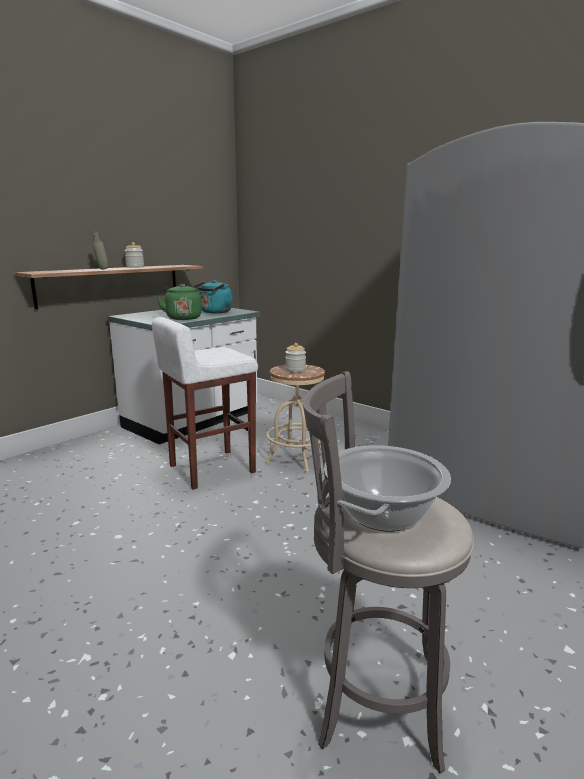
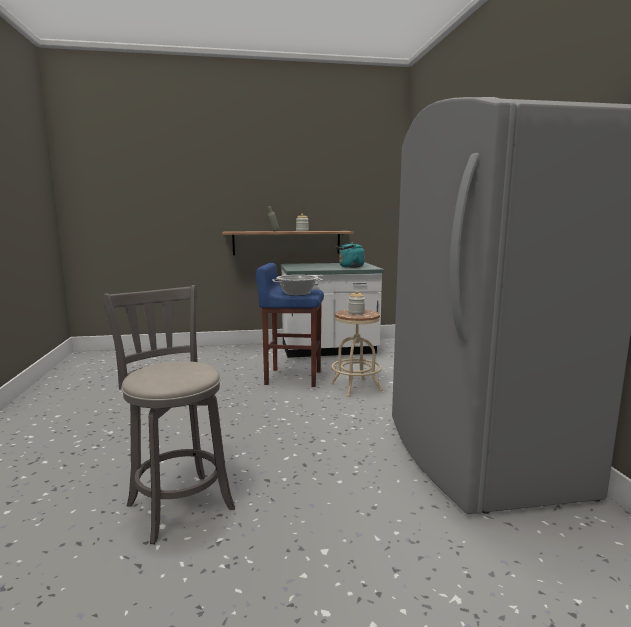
camera: 40 degrees right, 5 degrees down
(183, 318) = (316, 268): green kettle -> none
(210, 469) = (292, 377): white stool -> blue stool
(383, 513) = (164, 369): cooking pot -> cooking pot (297, 294)

